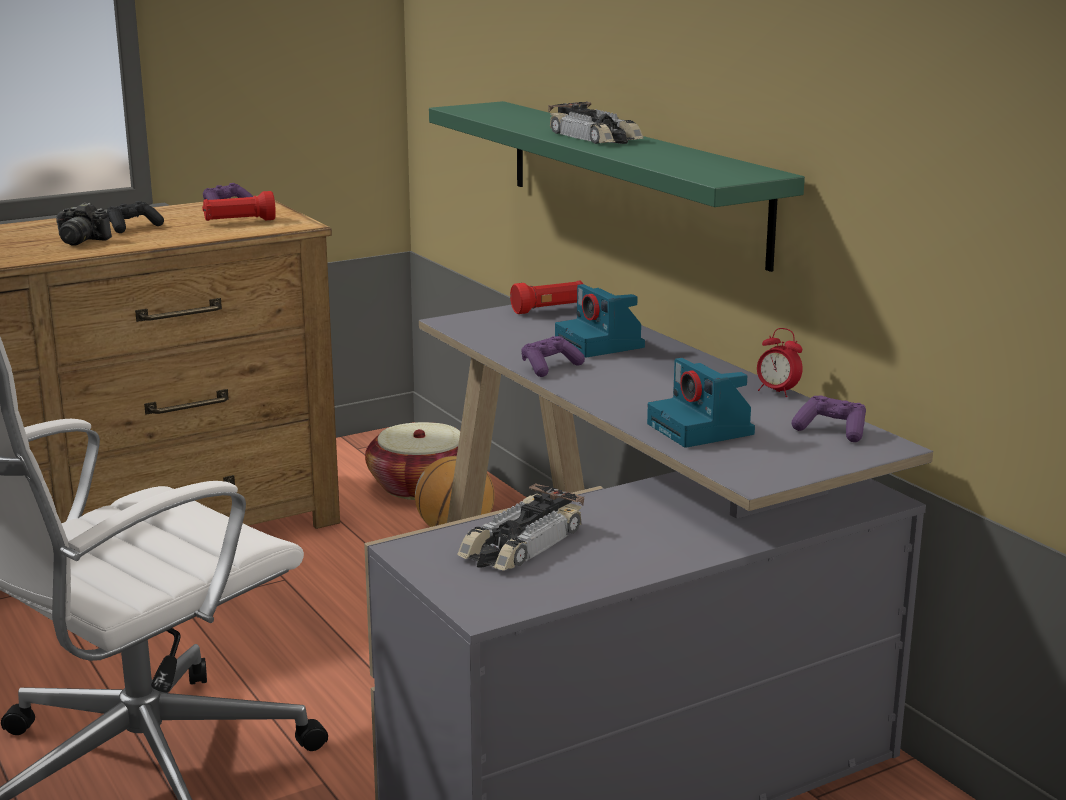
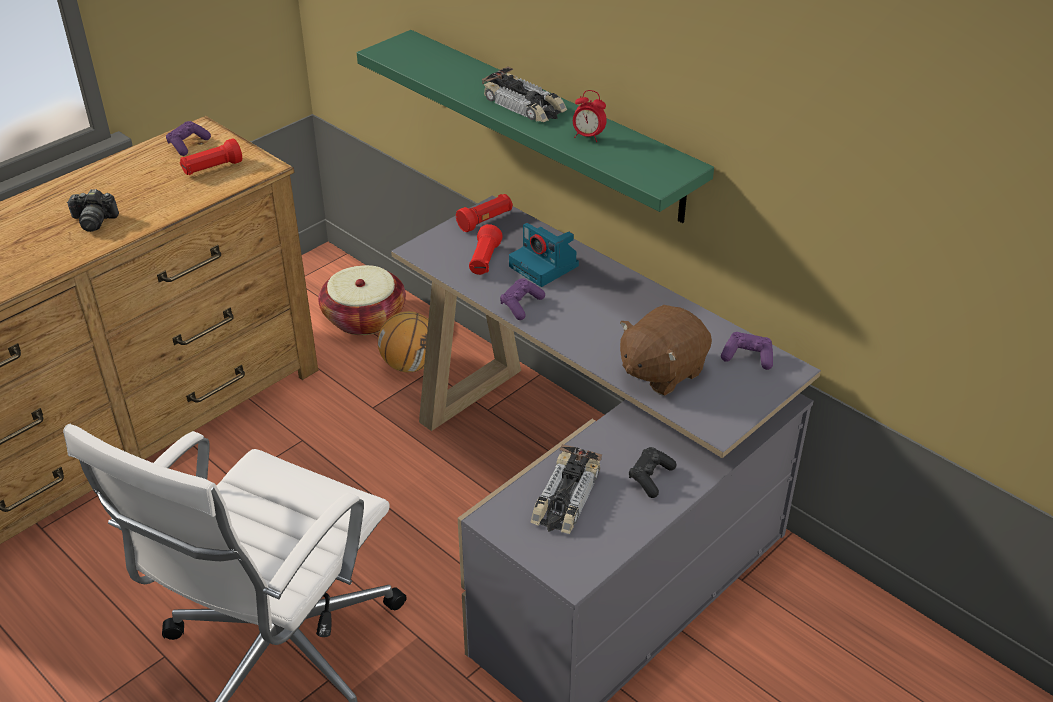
camera: 15 degrees left, 20 degrees up
(133, 227) = (126, 191): black game controller -> black game controller (650, 478)
(527, 334) = (484, 261): none -> red flashlight
(702, 430) = (661, 371): camera -> brown plush toy
(777, 392) = (694, 312): alarm clock -> alarm clock (588, 137)

